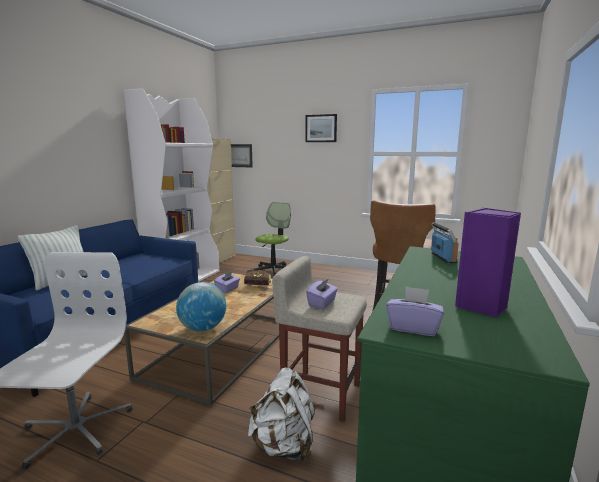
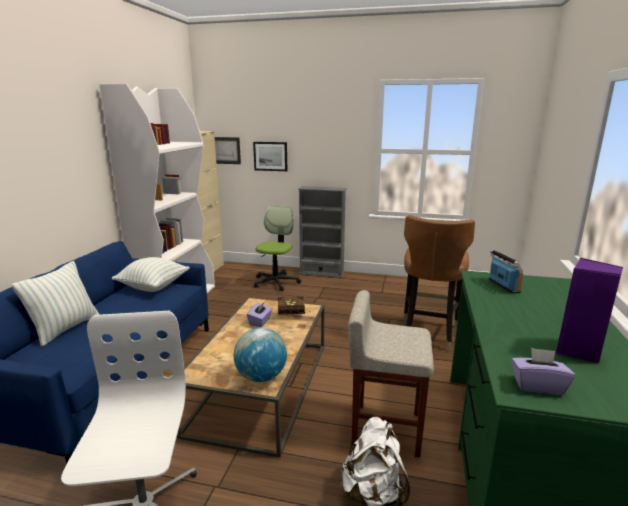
camera: 10 degrees left, 5 degrees up
(150, 258) = (153, 287): none -> pillow
(318, 266) = (321, 273): none -> grey bookcase
(321, 128) = (322, 121): picture -> picture (270, 156)
(322, 303) = (393, 342): purple tissue box -> none

